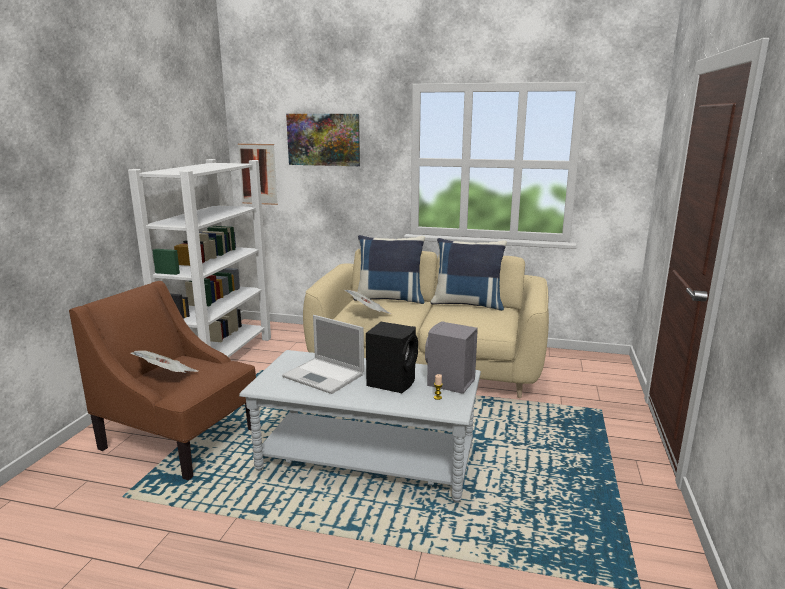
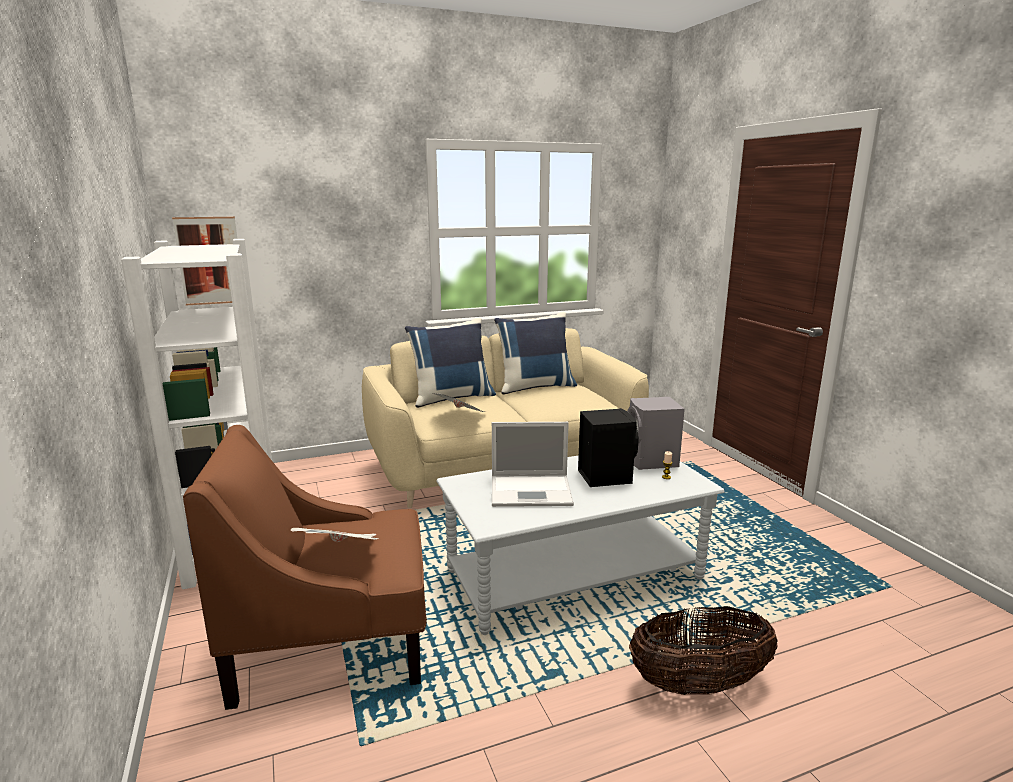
camera: 35 degrees left, 0 degrees up
(323, 139) = (311, 208): picture -> none
(340, 568) = (698, 684): none -> basket

